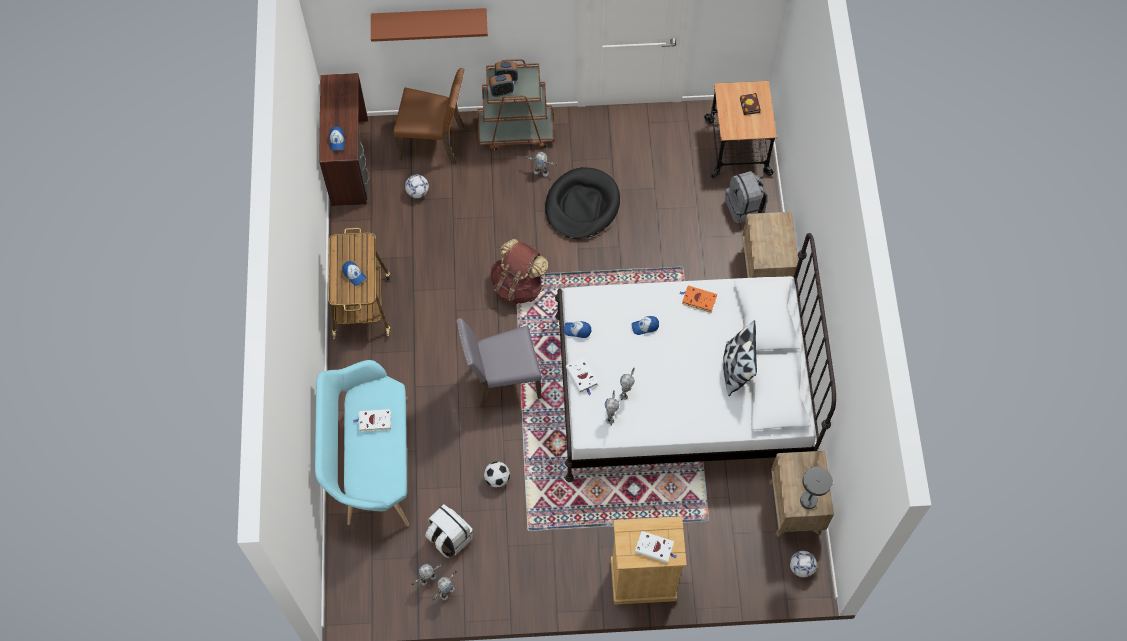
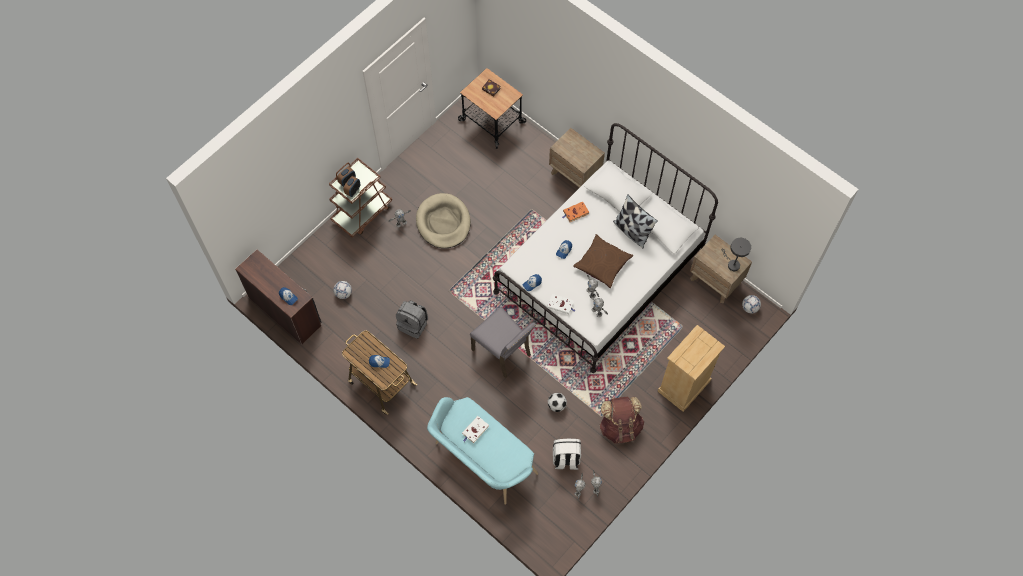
camera: 45 degrees left, 0 degrees up
(429, 19) = (288, 177): brown shelf -> none
(434, 142) = (322, 258): brown chair -> none
(502, 380) = (503, 352): grey chair -> grey chair turned 75 degrees counterclockwise
(518, 285) = (456, 295): brown backpack -> brown backpack (620, 427)
(582, 205) = (443, 222): black dog bed -> beige dog bed
(655, 548) = (702, 352): white book -> none
(669, 374) = (602, 263): none -> brown pillow
(744, 207) = (529, 150): grey backpack -> grey backpack (413, 324)

